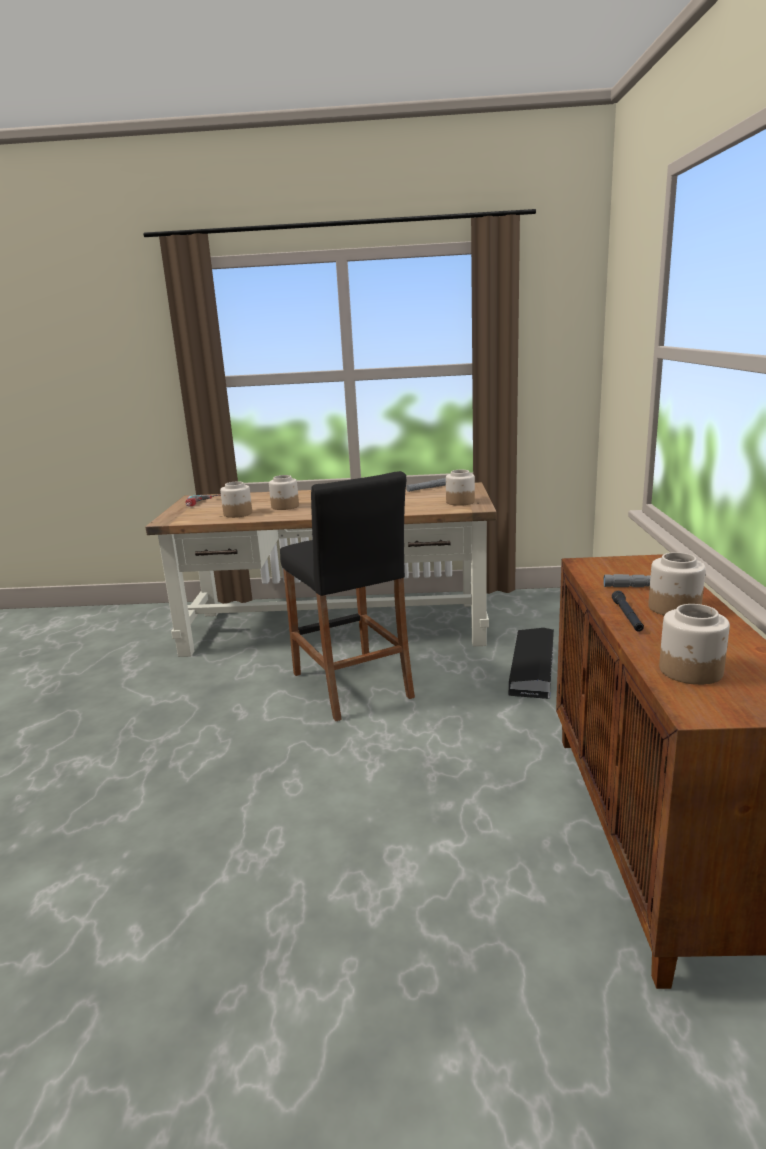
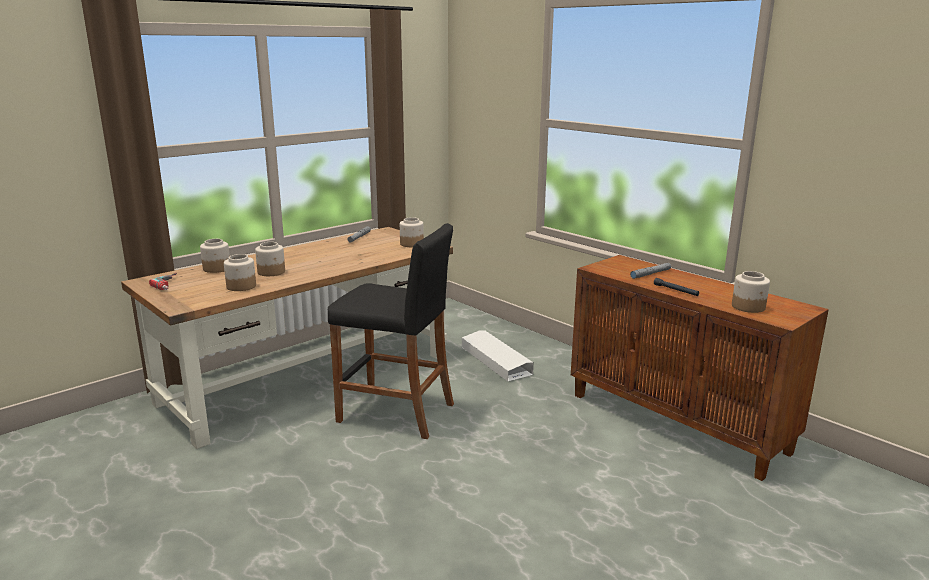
camera: 45 degrees left, 0 degrees up
(532, 668) = (495, 360): black storage box -> white storage box
(673, 608) = (683, 281): jar -> jar (216, 268)

